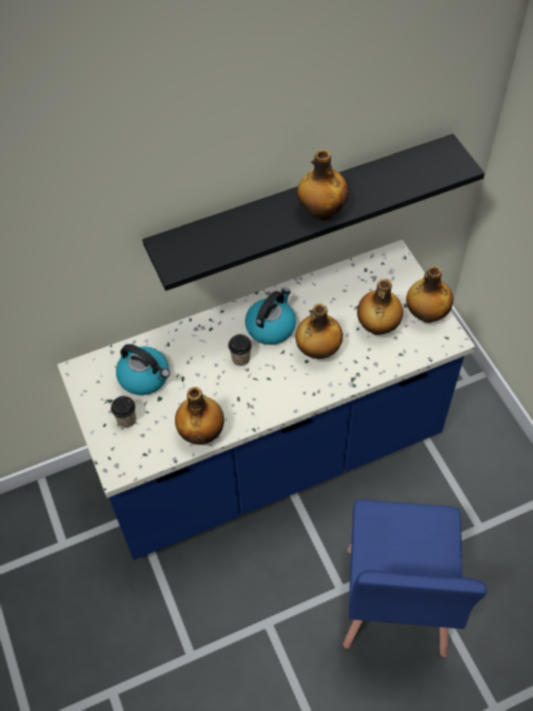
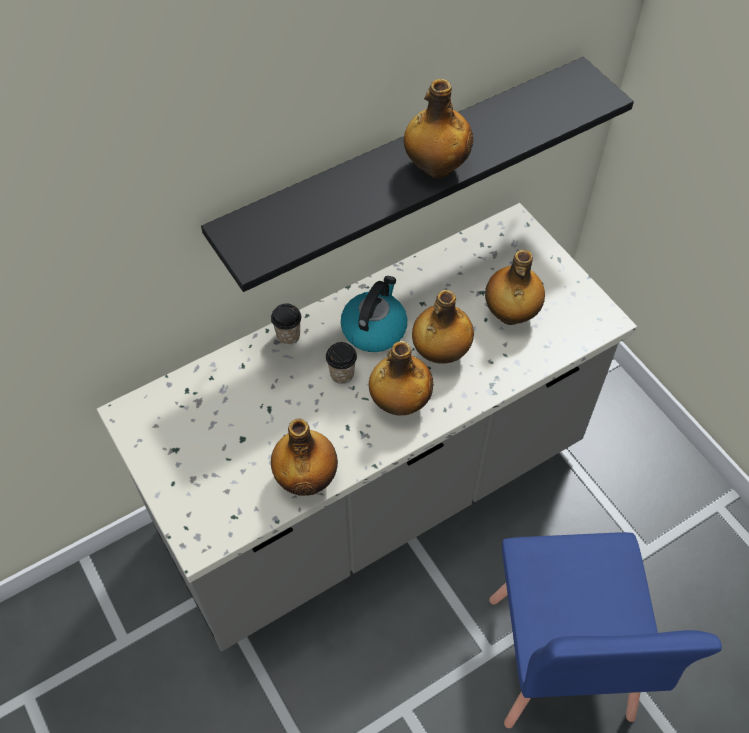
camera: 10 degrees left, 0 degrees up
(126, 420) = (202, 473): cup -> cup (288, 335)
(145, 377) = (218, 413): kettle -> none
(270, 456) = (374, 493): blue counter -> grey counter
(426, 314) = (568, 293): bottle -> bottle (399, 402)

